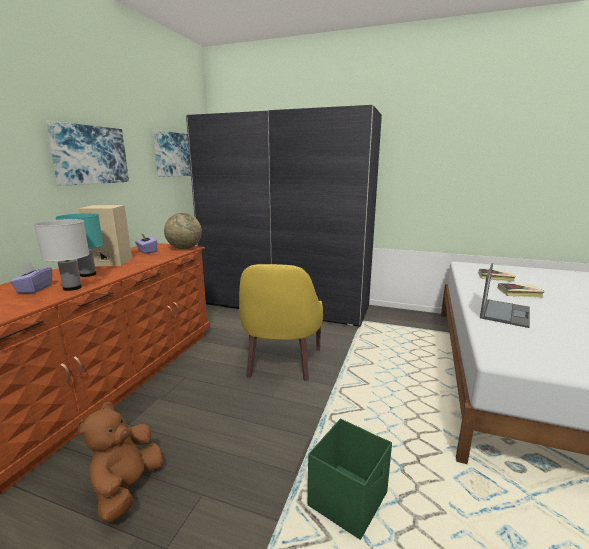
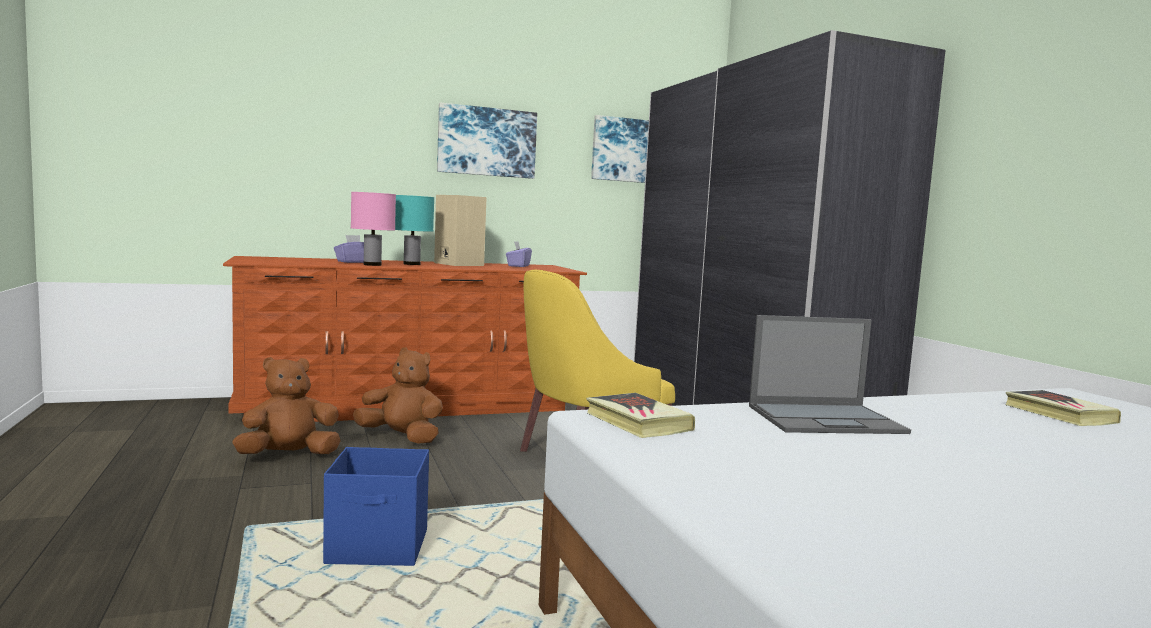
camera: 50 degrees right, 10 degrees down
(72, 288) = (372, 265): white table lamp -> pink table lamp
(167, 412) = (402, 438): none -> brown plush toy
(184, 248) = (559, 270): globe -> none
(349, 499) = (379, 548): green storage box -> blue storage box
(519, 293) = (1002, 429): book -> book (637, 422)

